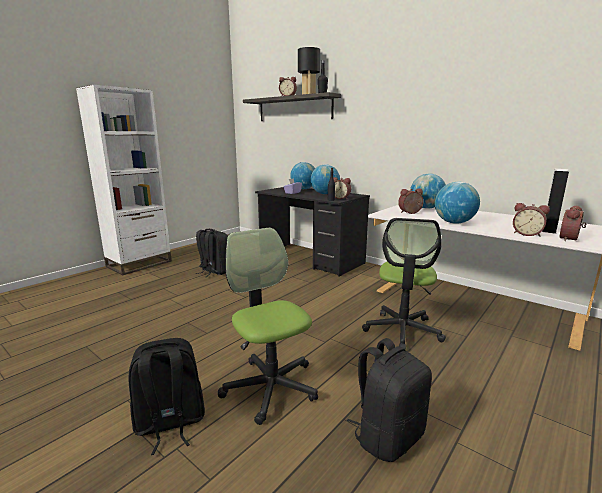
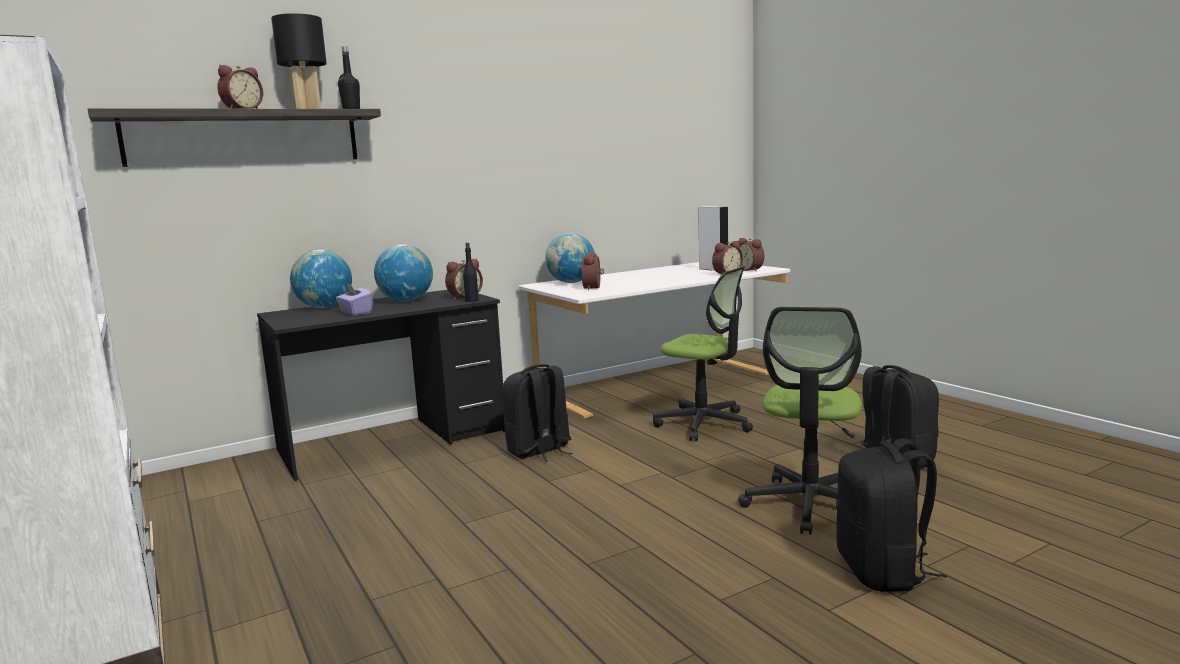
camera: 70 degrees left, 5 degrees down
(214, 271) = (335, 534): black backpack -> black backpack (539, 451)
(270, 387) = (809, 505): office chair -> office chair turned 60 degrees counterclockwise
(454, 222) = (662, 282): globe -> none

